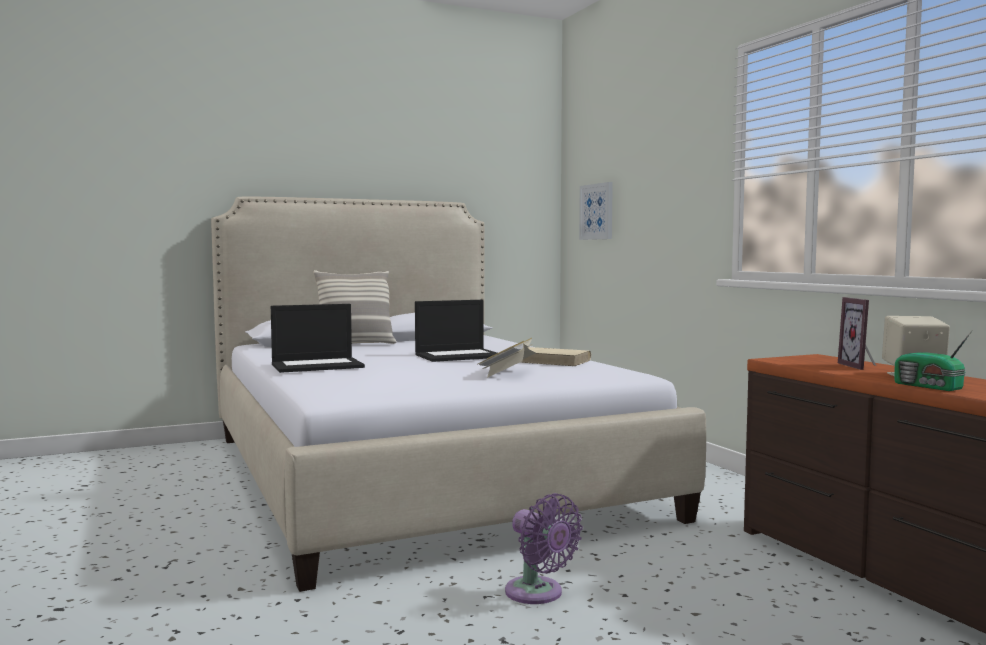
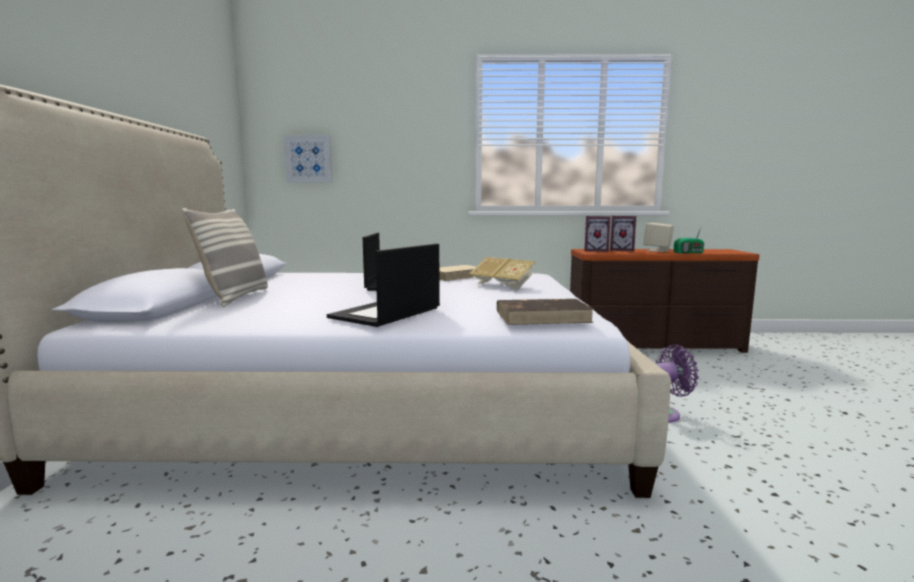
camera: 65 degrees left, 5 degrees up
(318, 365) = (386, 313): laptop -> laptop turned 150 degrees counterclockwise
(331, 386) = (543, 316): none -> brown book
(810, 360) = (596, 251): none -> picture frame

